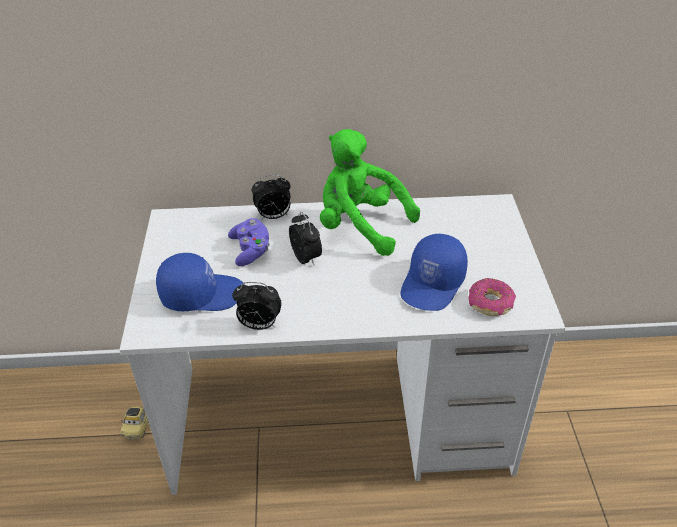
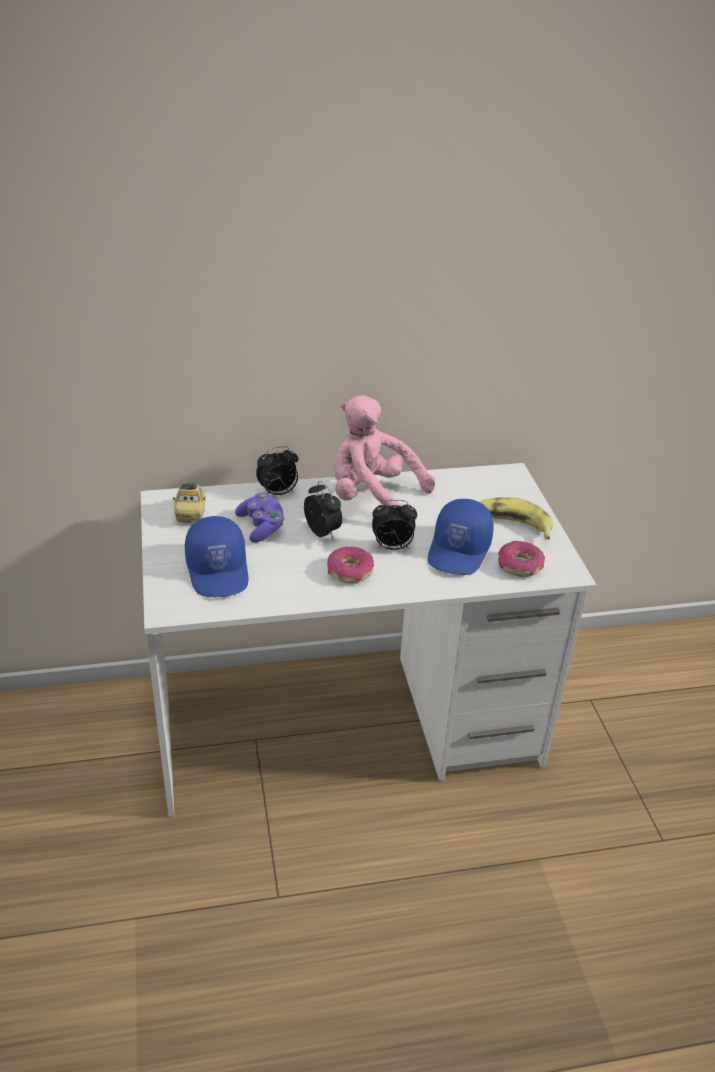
camera: 10 degrees left, 5 degrees down
(138, 427) = (114, 750): toy car -> toy car (190, 514)
(201, 293) = (219, 570): blue cap -> blue cap turned 90 degrees clockwise
(259, 325) = (288, 597): alarm clock -> alarm clock (392, 547)
(323, 301) = (349, 572): none -> donut
(360, 226) = (373, 499): green plush toy -> pink plush toy
(488, 259) = (510, 525): none -> banana

